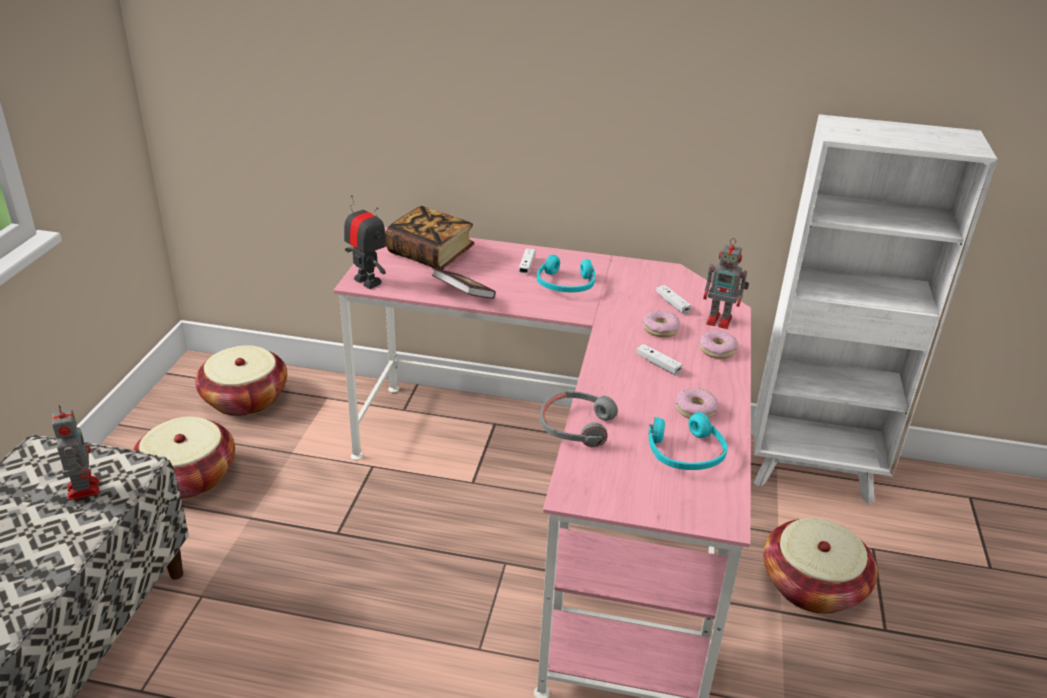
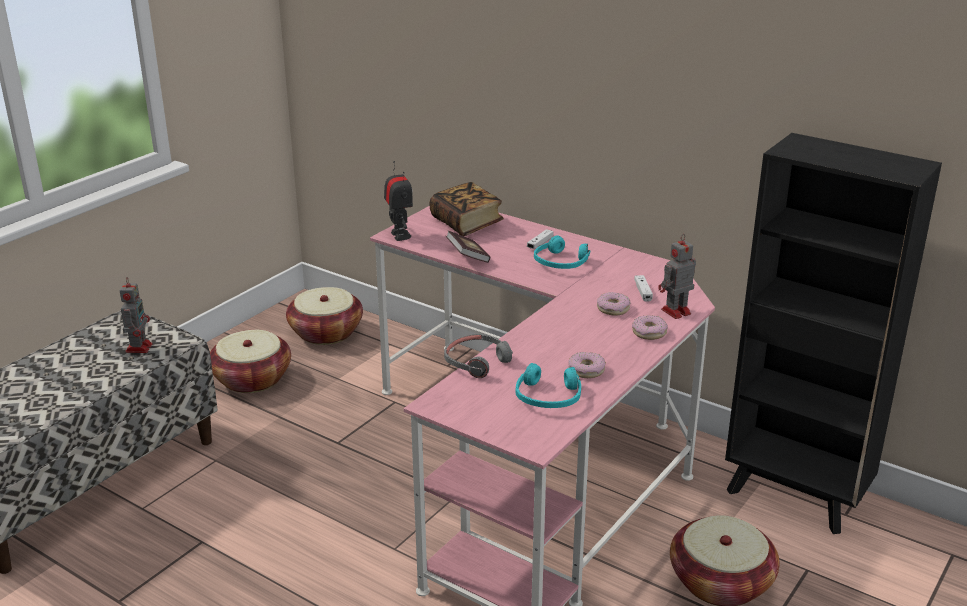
camera: 25 degrees right, 5 degrees down
(658, 364) = (585, 333): white game controller -> none
(720, 321) = (674, 312): toy robot -> toy robot turned 105 degrees clockwise
(814, 473) = (796, 496): white bookcase -> black bookcase

